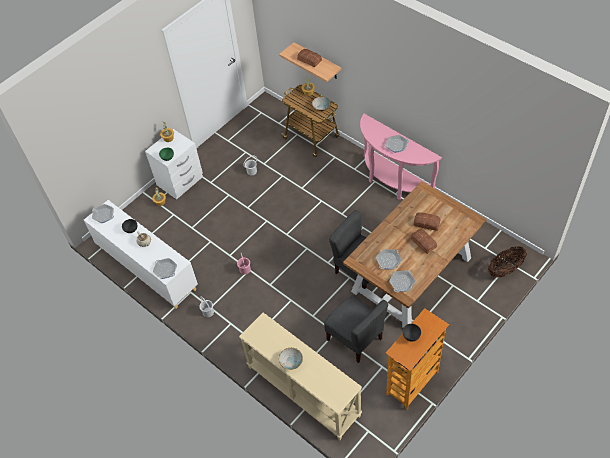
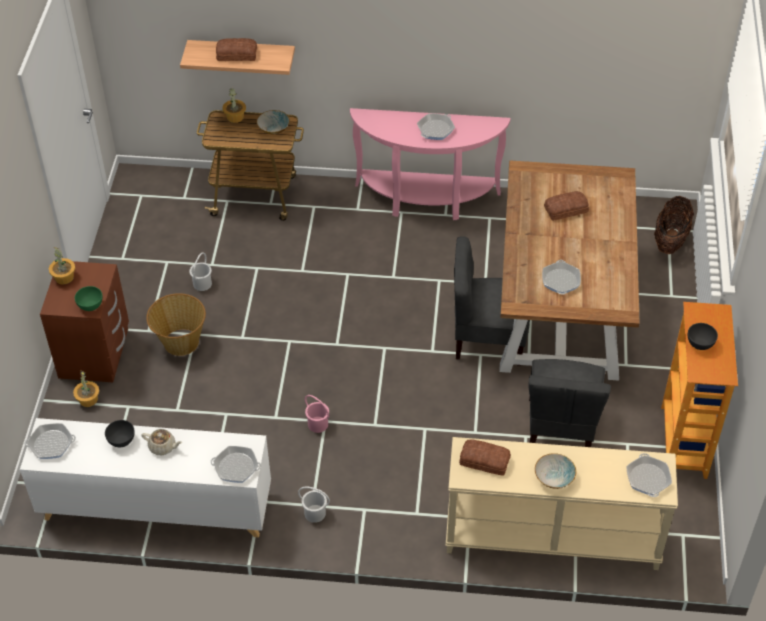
camera: 40 degrees left, 5 degrees down
(180, 181) = (95, 353): white nightstand -> brown nightstand
(219, 195) = (180, 342): none -> basket
(355, 339) = (560, 429): grey chair -> grey chair turned 90 degrees clockwise
(402, 283) = (603, 299): frying pan -> frying pan (648, 478)
(423, 243) = (584, 236): bread -> bread (485, 461)

